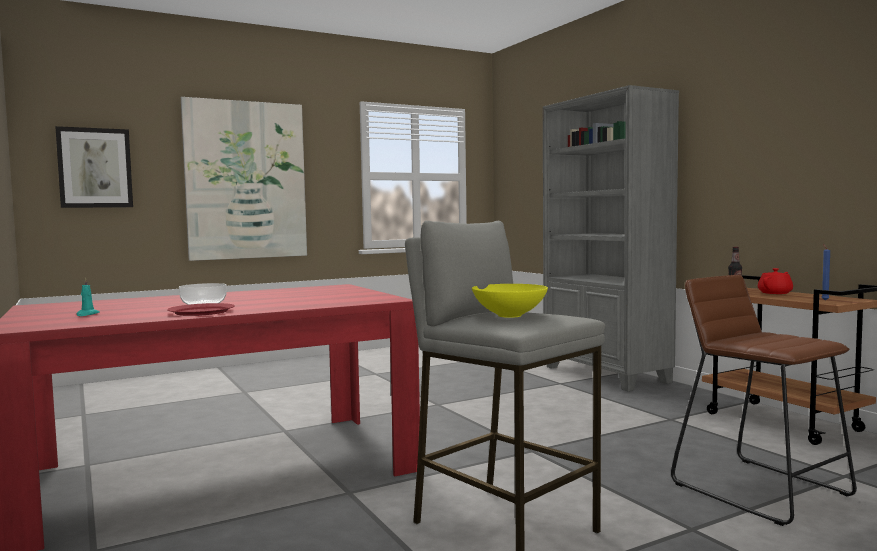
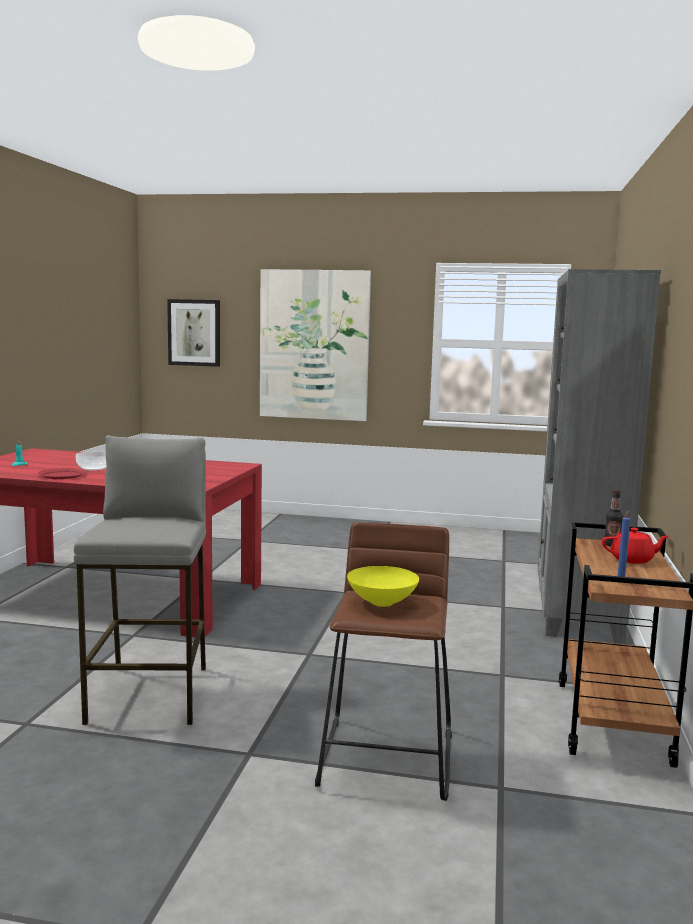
camera: 40 degrees right, 5 degrees up
(509, 316) = (139, 523): yellow bowl -> yellow bowl (381, 602)

